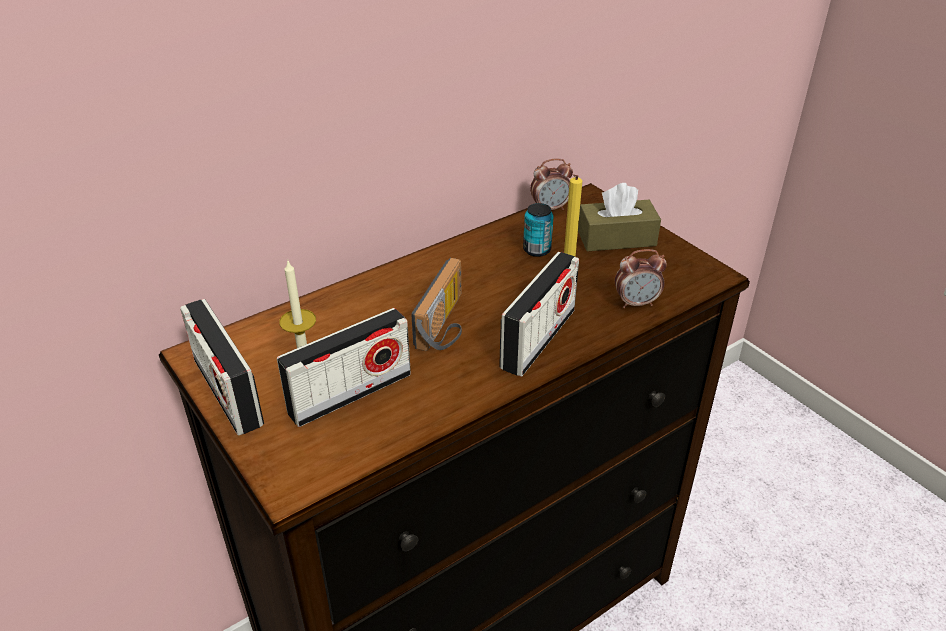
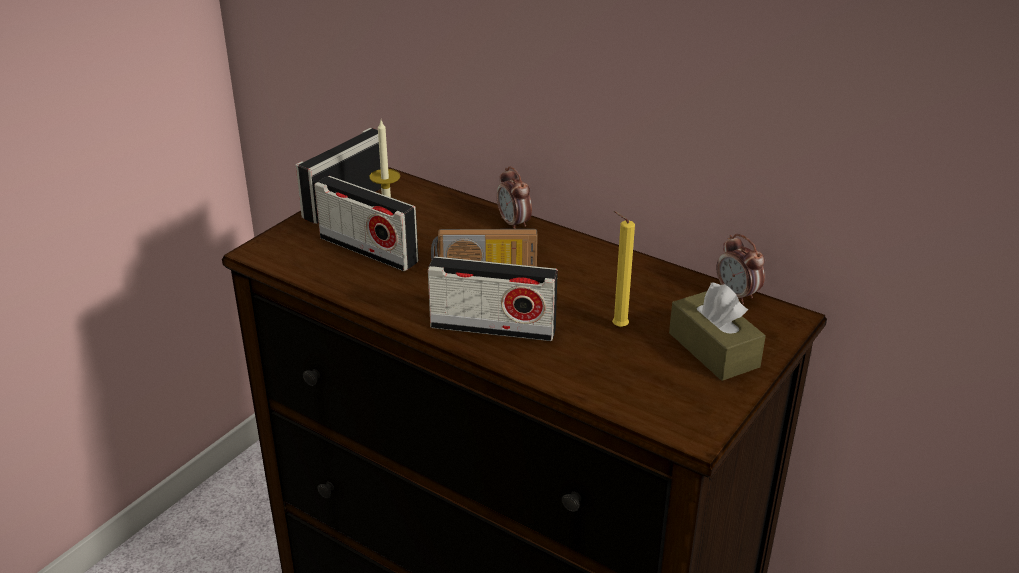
camera: 70 degrees right, 5 degrees down
(537, 250) = (645, 301): can -> none
(636, 303) = (593, 380): alarm clock -> alarm clock (514, 224)

